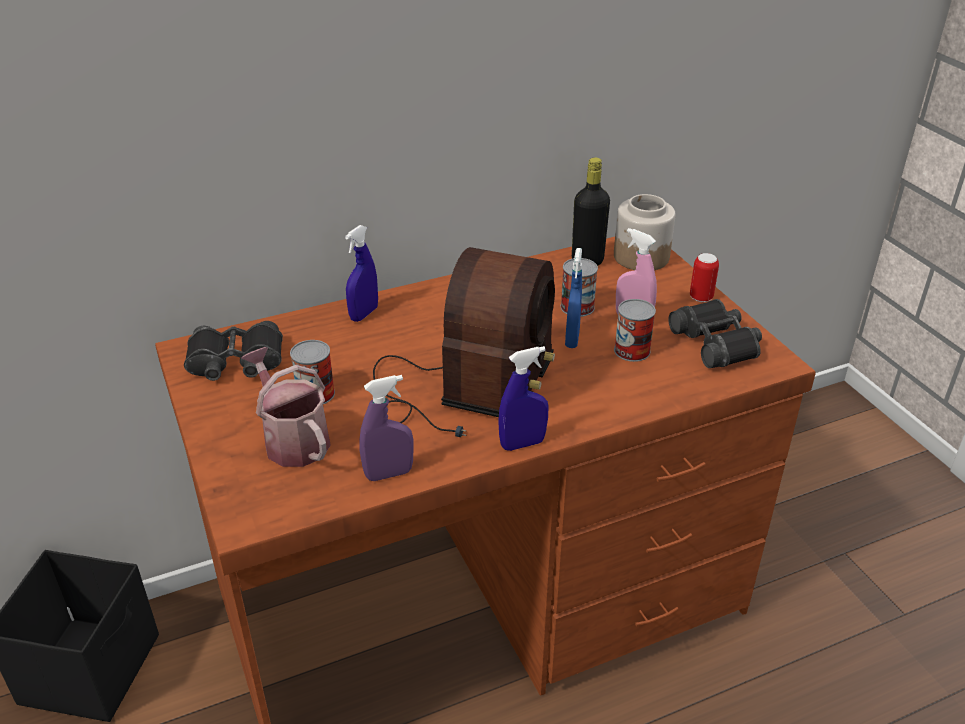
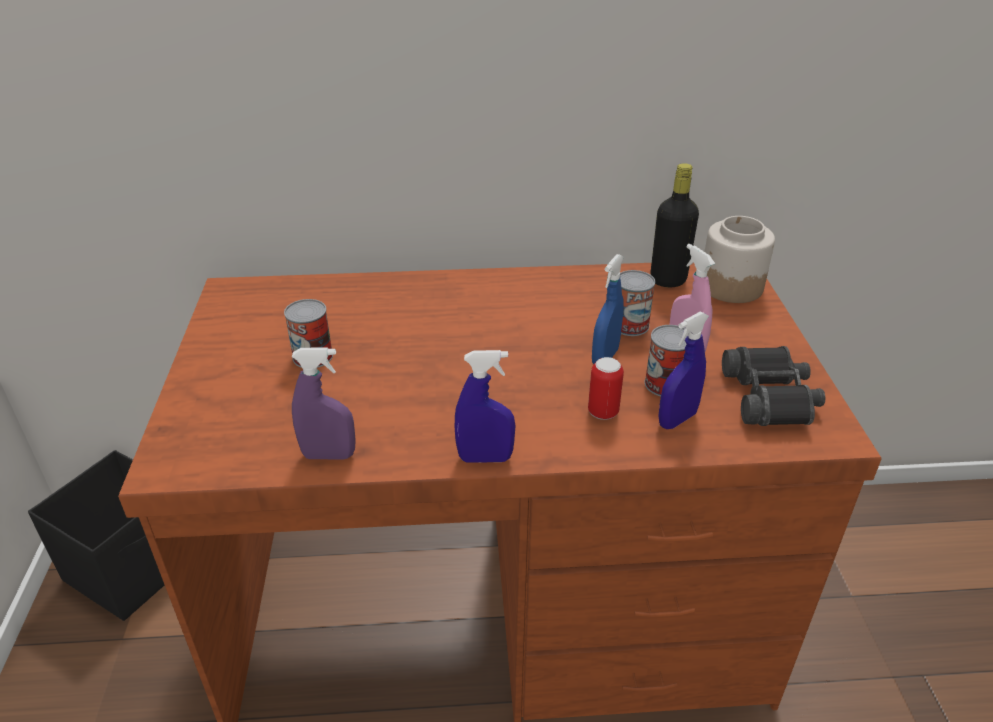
camera: 20 degrees right, 0 degrees up
(236, 363) = (262, 311): black binoculars -> none
(292, 439) = (262, 396): watering can -> none
(364, 314) = (408, 289): blue spray bottle -> blue spray bottle (677, 419)
(464, 388) = (460, 384): radio -> none
(701, 297) = (778, 342): can -> can (603, 412)

